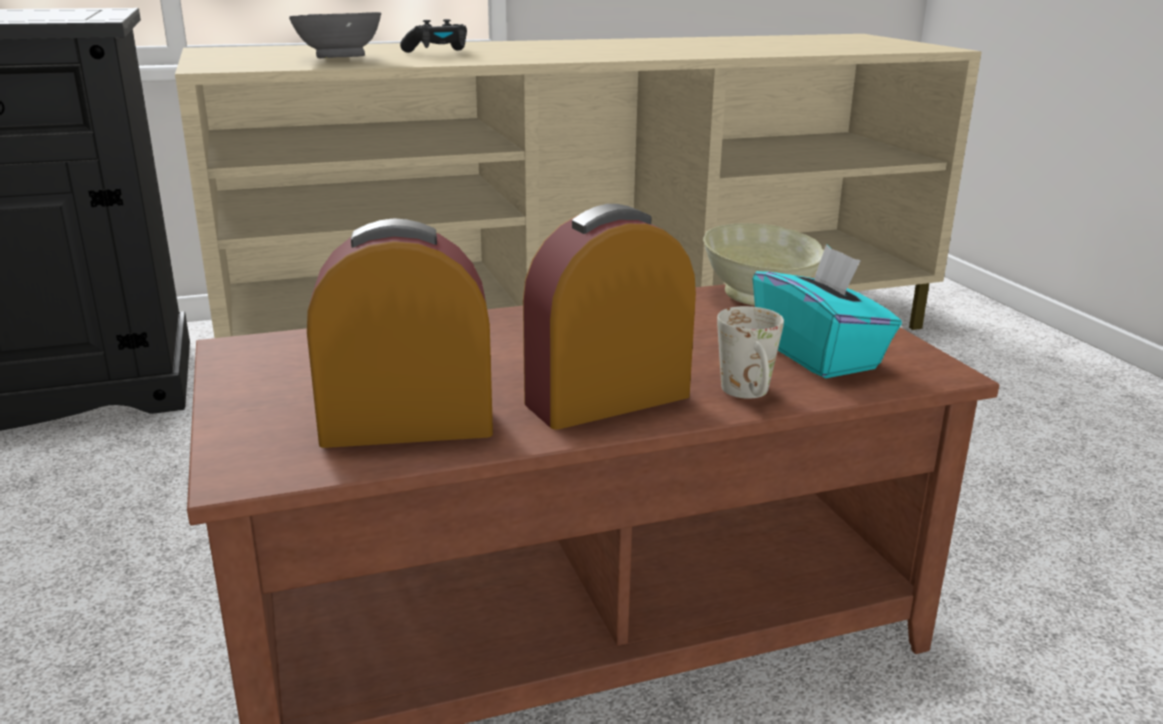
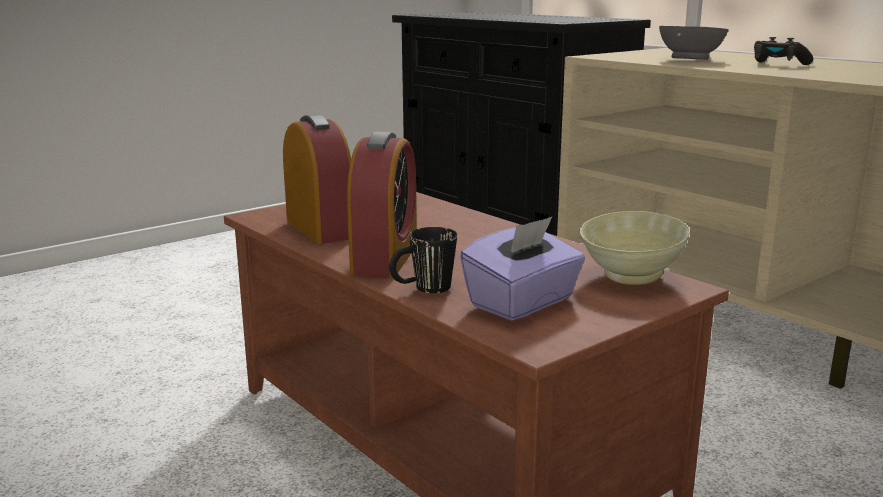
camera: 70 degrees right, 5 degrees down
(607, 399) = (385, 259): alarm clock -> alarm clock turned 60 degrees clockwise
(749, 396) = (423, 289): white mug -> black mug
(819, 355) = (523, 303): turquoise tissue box -> purple tissue box

